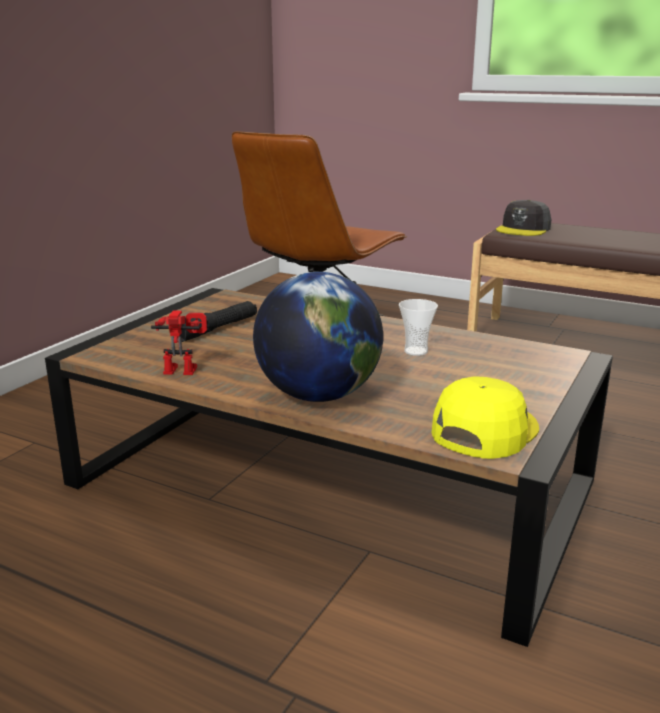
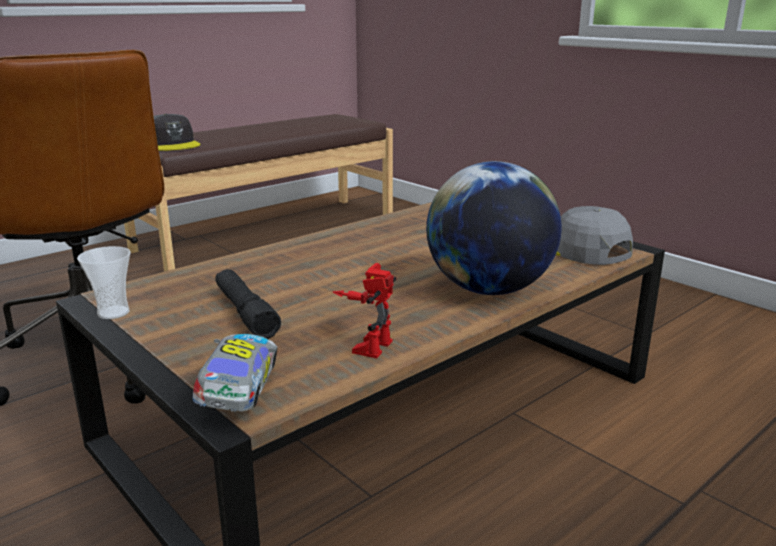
camera: 70 degrees left, 0 degrees up
(106, 348) = (239, 392): none -> toy car
(416, 351) = (408, 240): cup -> cup (113, 313)
(484, 430) = (582, 249): yellow cap -> grey cap

